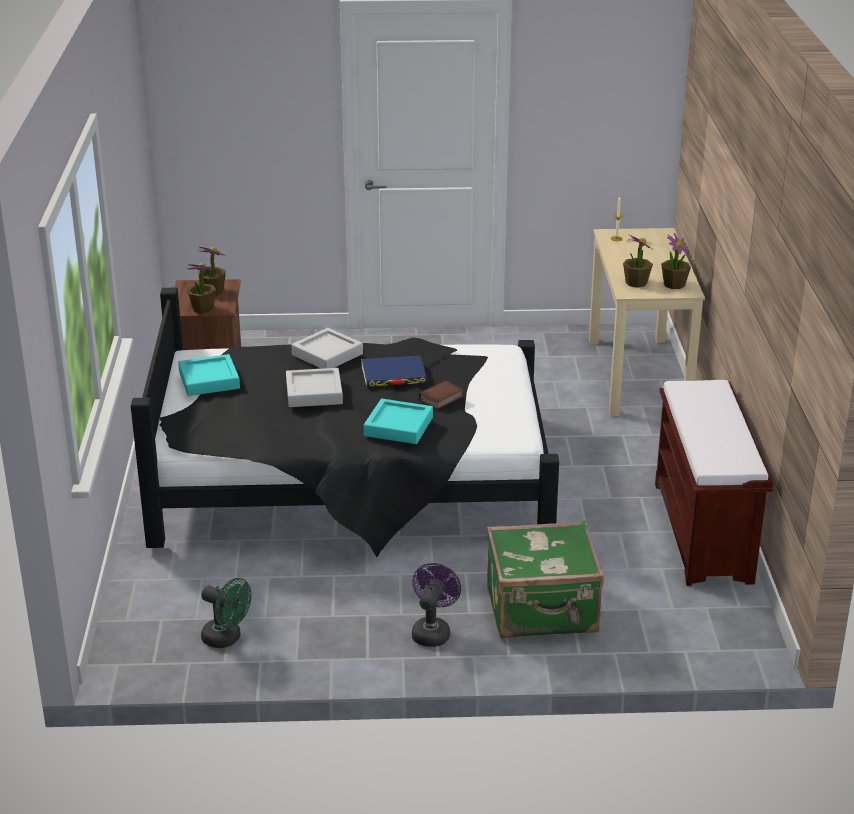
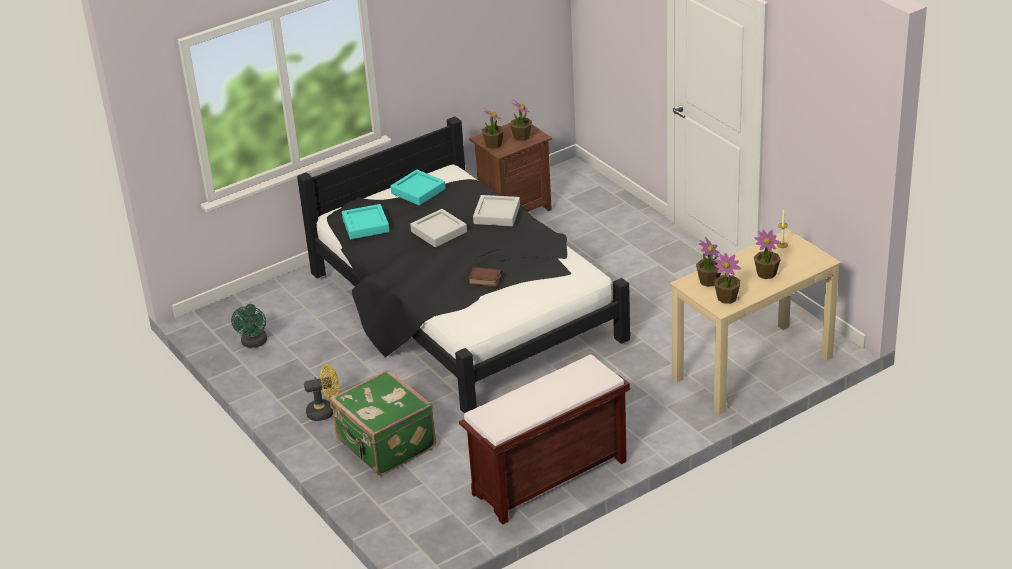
camera: 60 degrees right, 5 degrees up
(393, 375) = (496, 249): blue book -> none
(398, 427) = (429, 279): turquoise tray -> turquoise tray (366, 225)
(432, 631) = (325, 411): purple fan -> yellow fan
(654, 258) = (766, 273): none -> potted plant

